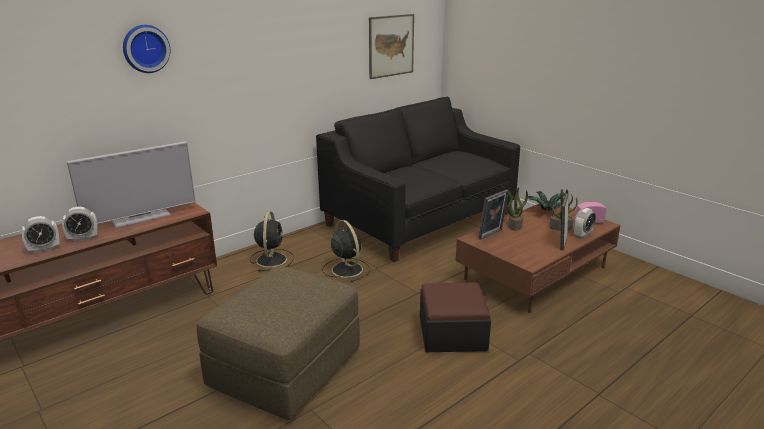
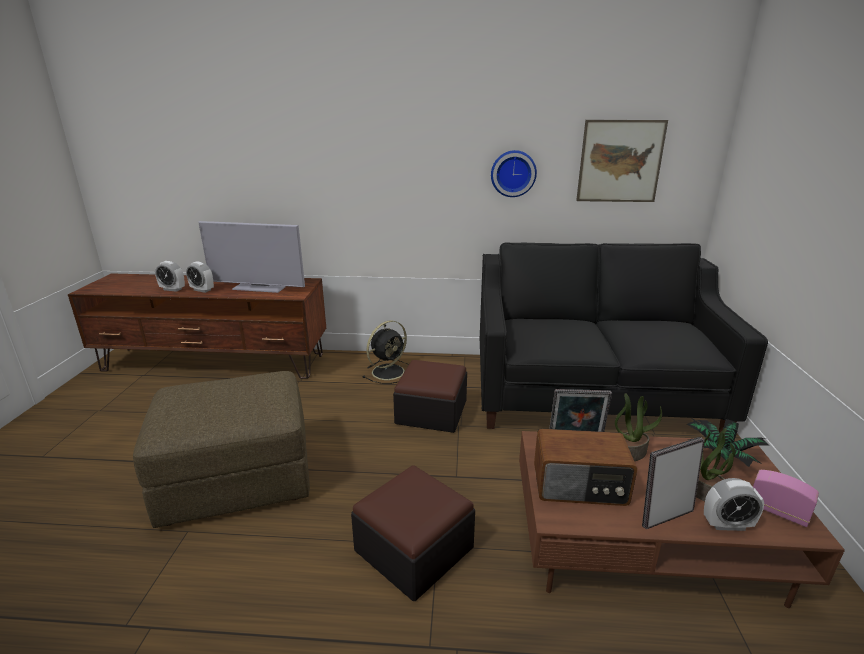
camera: 45 degrees right, 0 degrees up
(145, 48) = (298, 131): wall clock -> wall clock (513, 173)
(346, 269) = (431, 412): black fan -> ottoman
(518, 248) = (580, 486): none -> radio

